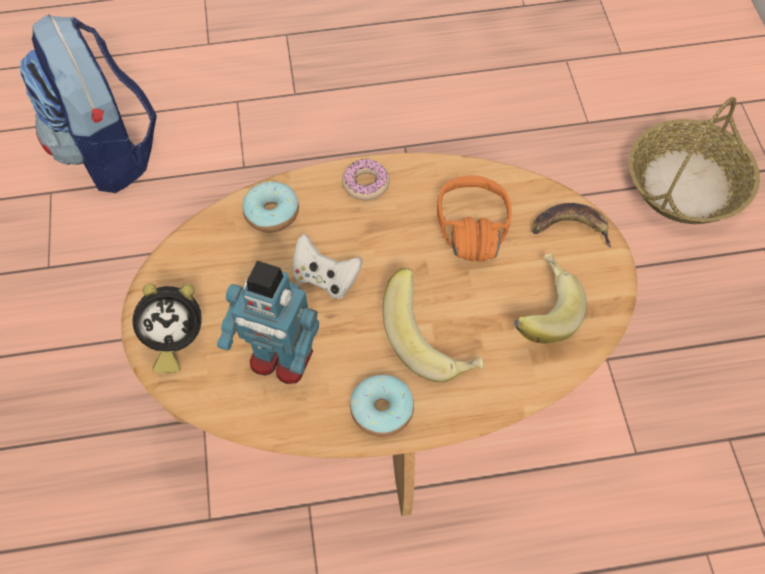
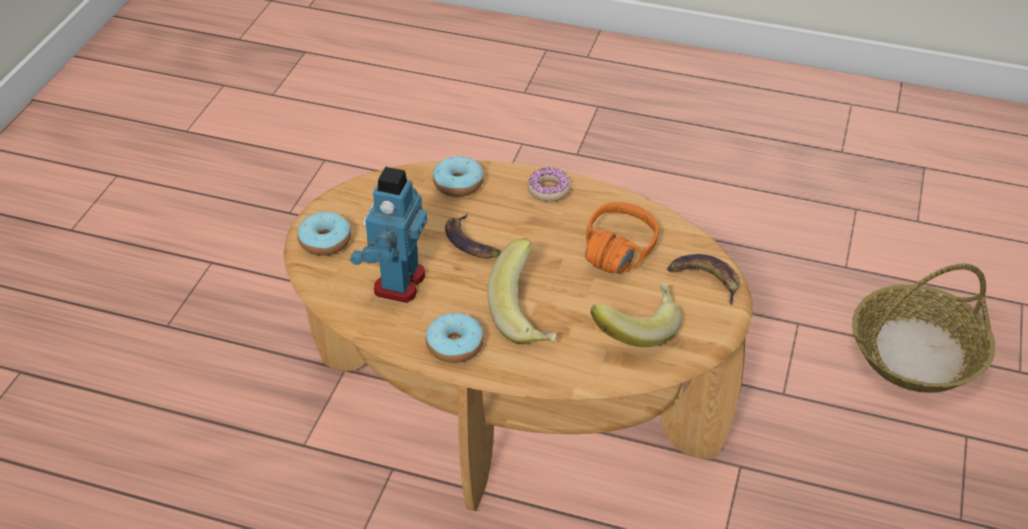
camera: 25 degrees right, 15 degrees down
(108, 151) = (389, 145): backpack -> none
(173, 341) = (325, 241): alarm clock -> donut
(280, 360) = (398, 282): toy robot -> toy robot turned 60 degrees clockwise
(325, 278) = (471, 242): white game controller -> banana

